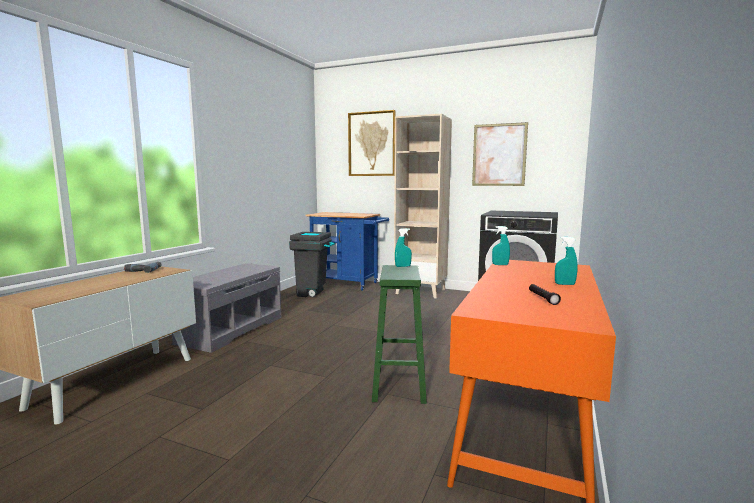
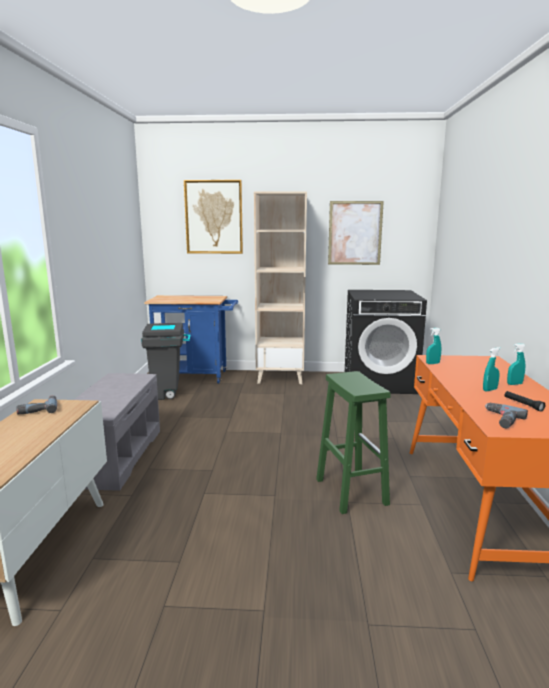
camera: 20 degrees left, 5 degrees up
(403, 266) = (348, 374): turquoise spray bottle -> turquoise spray bottle (489, 390)
(492, 305) = (501, 419): none -> power drill

